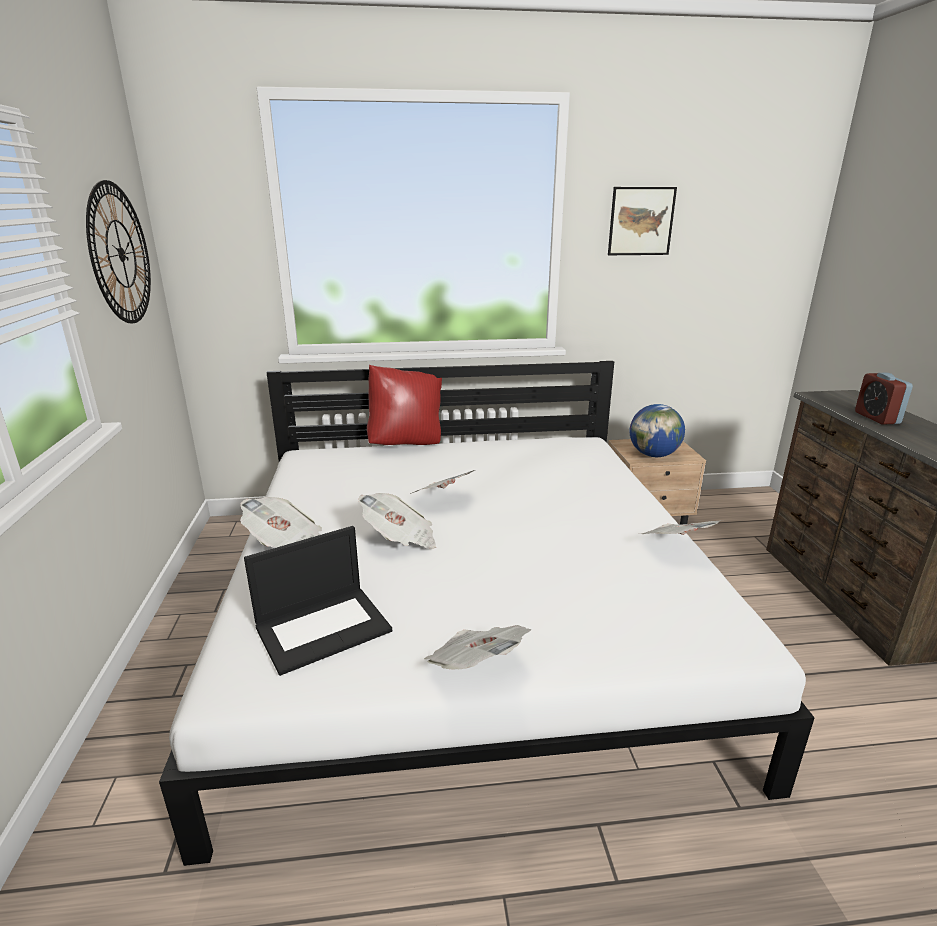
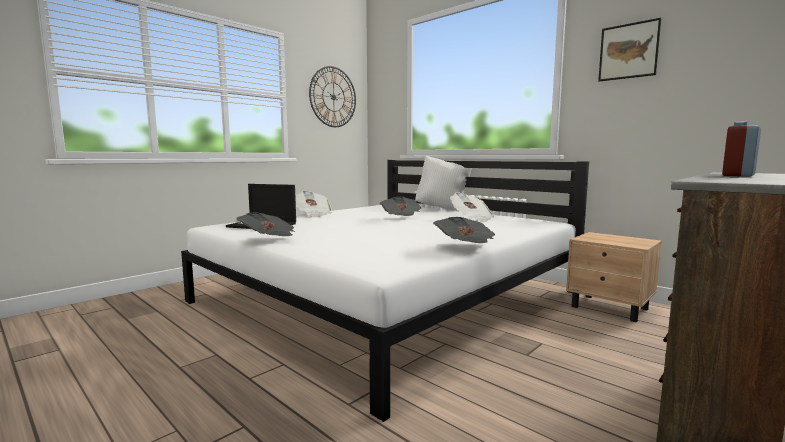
camera: 50 degrees right, 15 degrees down
(400, 539) = (348, 220): newspaper -> newspaper (471, 219)
(407, 443) = (442, 208): red pillow -> white pillow
(654, 455) = (603, 240): globe -> none

